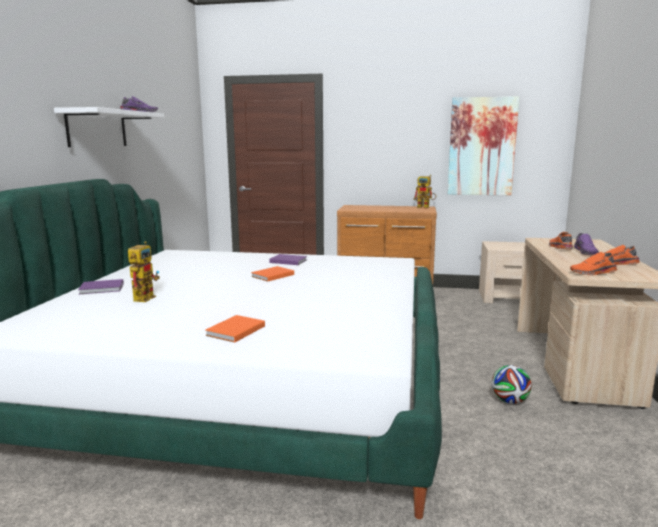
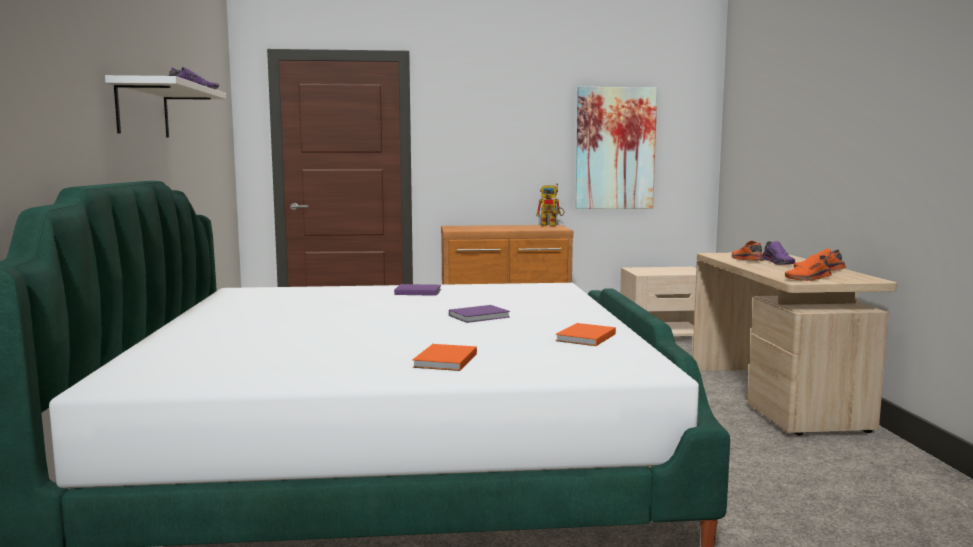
camera: 15 degrees left, 5 degrees down
(103, 289) = (193, 332): purple book -> purple book (480, 316)
(145, 297) = (271, 337): toy robot -> none
(271, 275) = (416, 307): orange book -> orange book (584, 337)
(509, 401) = (730, 440): football -> none

